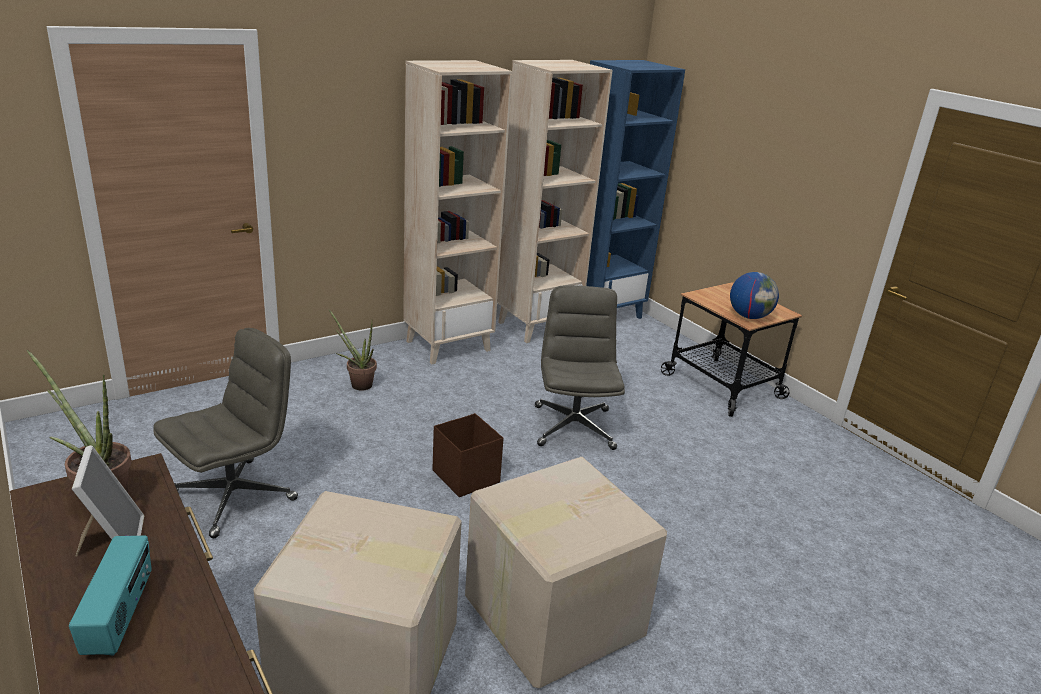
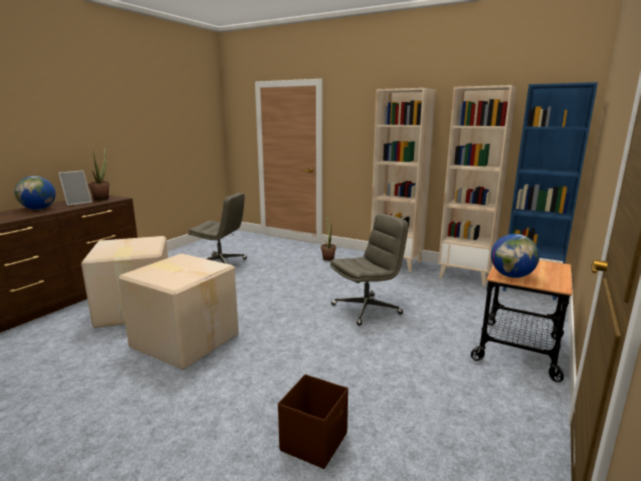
camera: 65 degrees right, 10 degrees down
(120, 616) = (39, 209): radio -> globe
(465, 476) = (281, 295): brown storage box -> brown storage box (315, 441)

